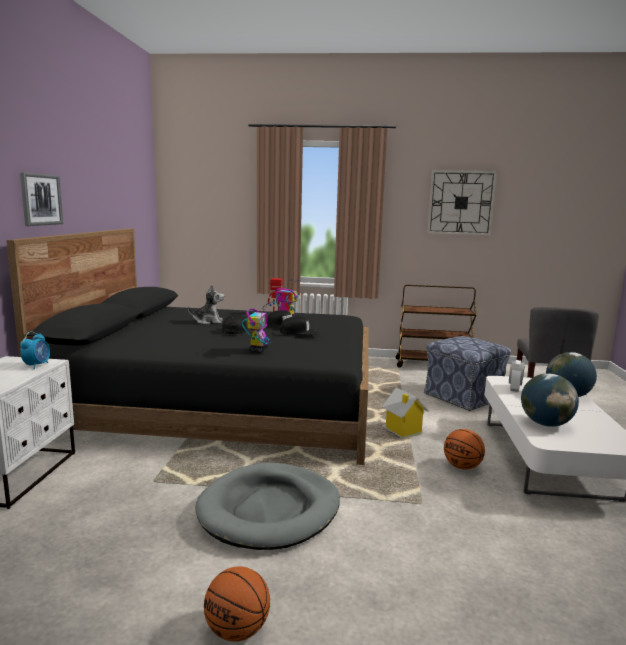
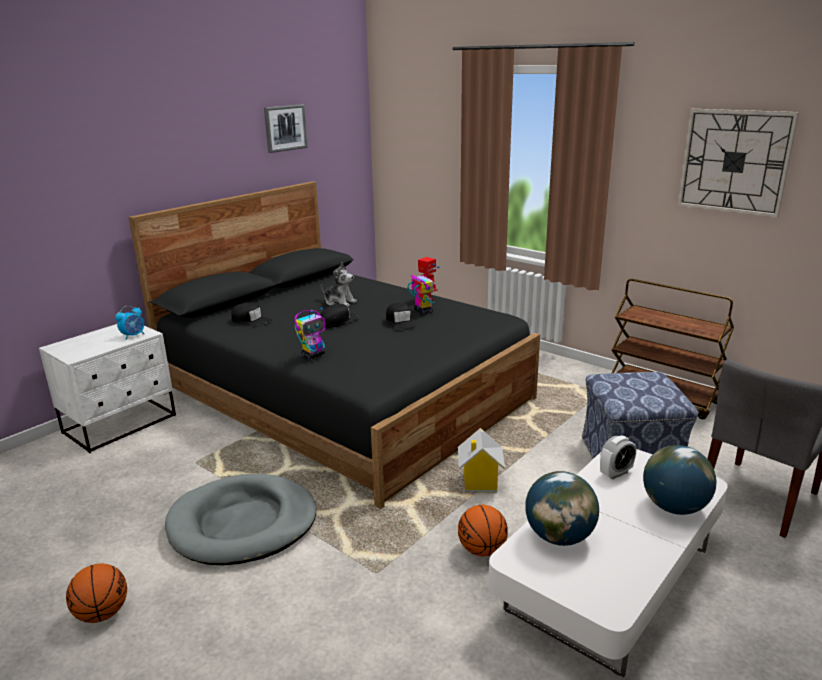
camera: 35 degrees right, 10 degrees up
(40, 199) = (177, 170): picture -> picture (285, 128)
(299, 332) = (389, 338): black cap -> black cap (251, 321)

